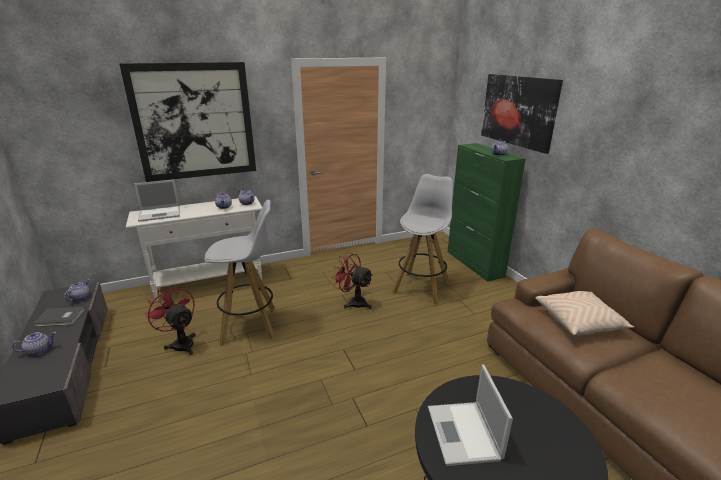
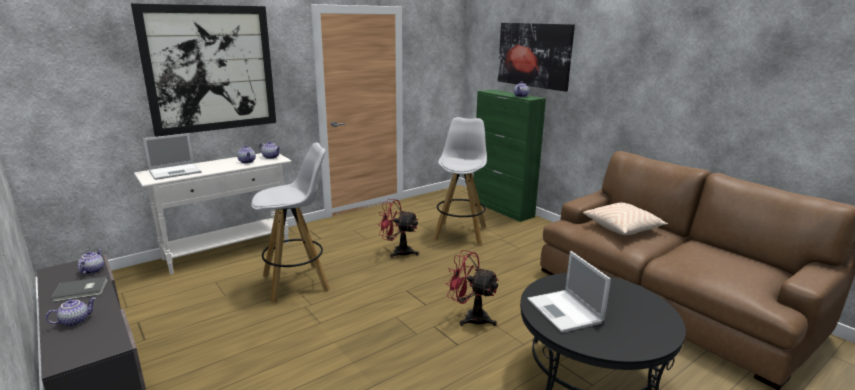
camera: 15 degrees left, 5 degrees down
(181, 343) = (225, 308): red fan -> red fan (470, 317)

